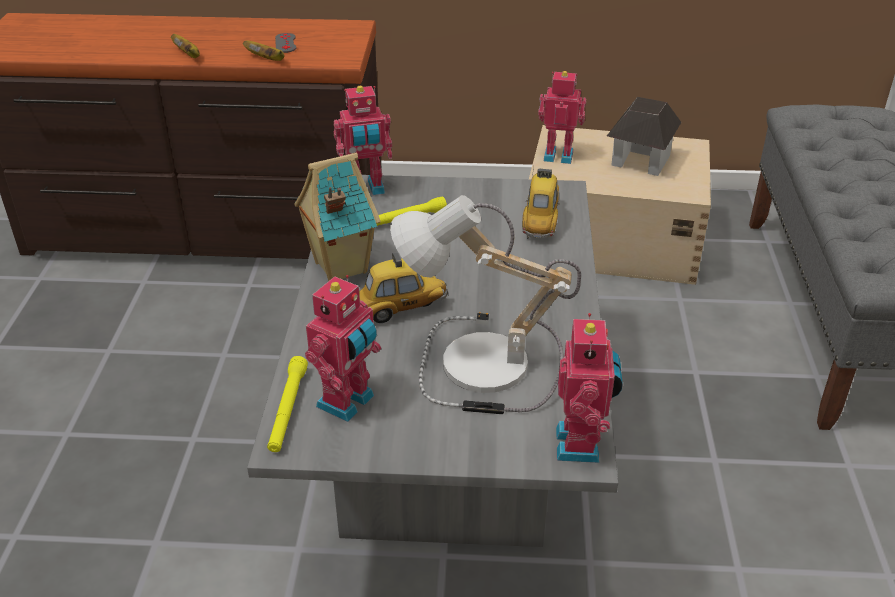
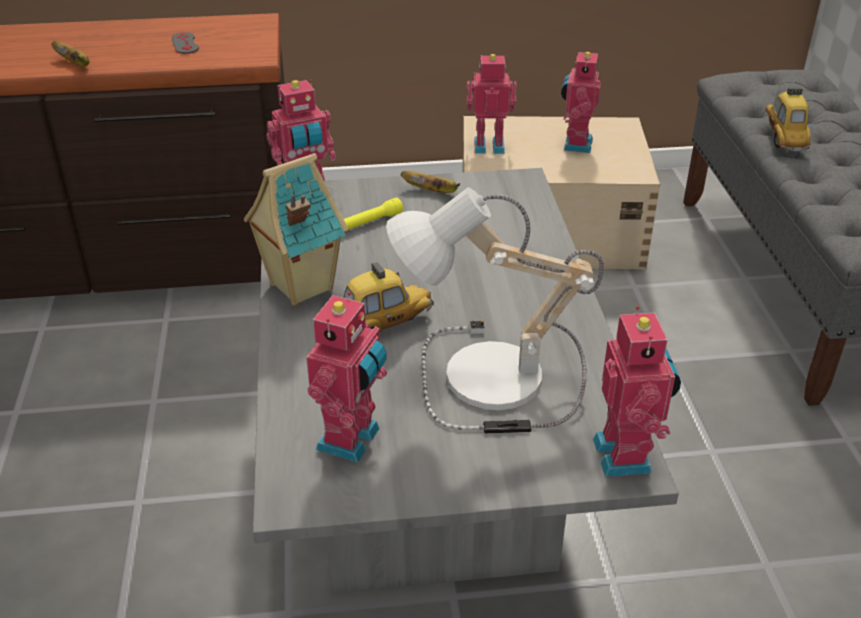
camera: 10 degrees left, 0 degrees up
(267, 59) = (169, 62): banana -> banana (432, 191)
(288, 410) = (283, 457): yellow flashlight -> none
(541, 220) = (508, 213): toy car -> toy car (783, 138)
(640, 160) = (575, 144): toy house -> toy robot

